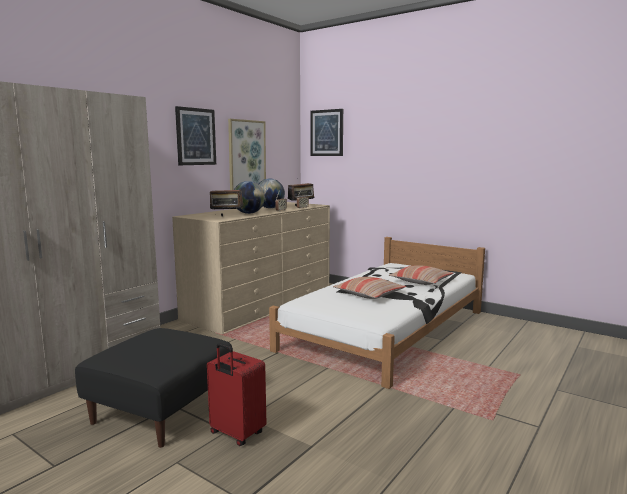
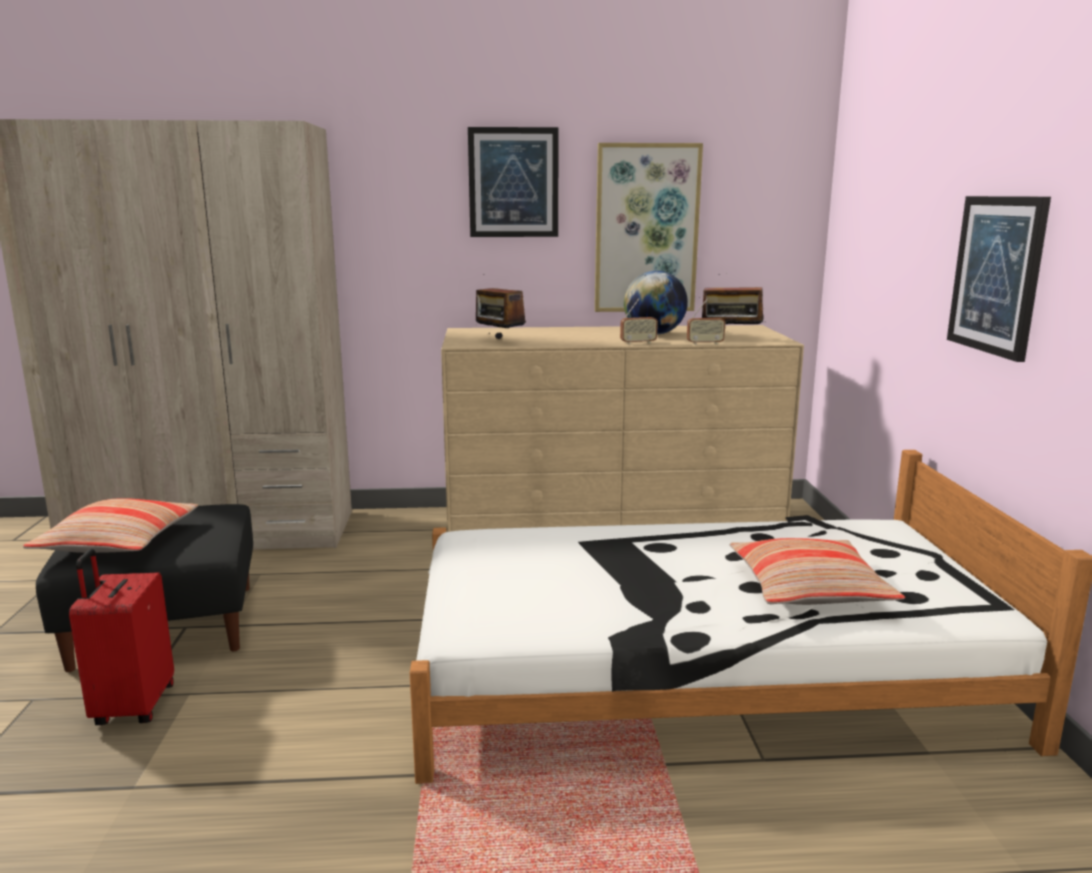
camera: 50 degrees right, 5 degrees up
(249, 213) = (563, 339): globe -> none
(327, 133) = (864, 164): picture -> picture (997, 275)
(369, 294) = (614, 571): pillow -> pillow (118, 541)

